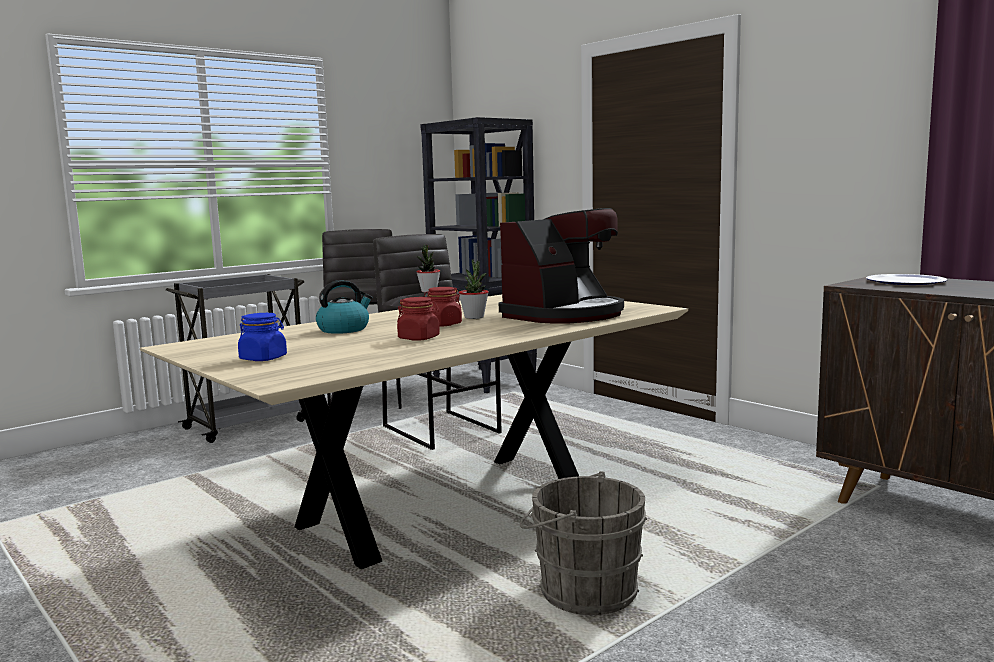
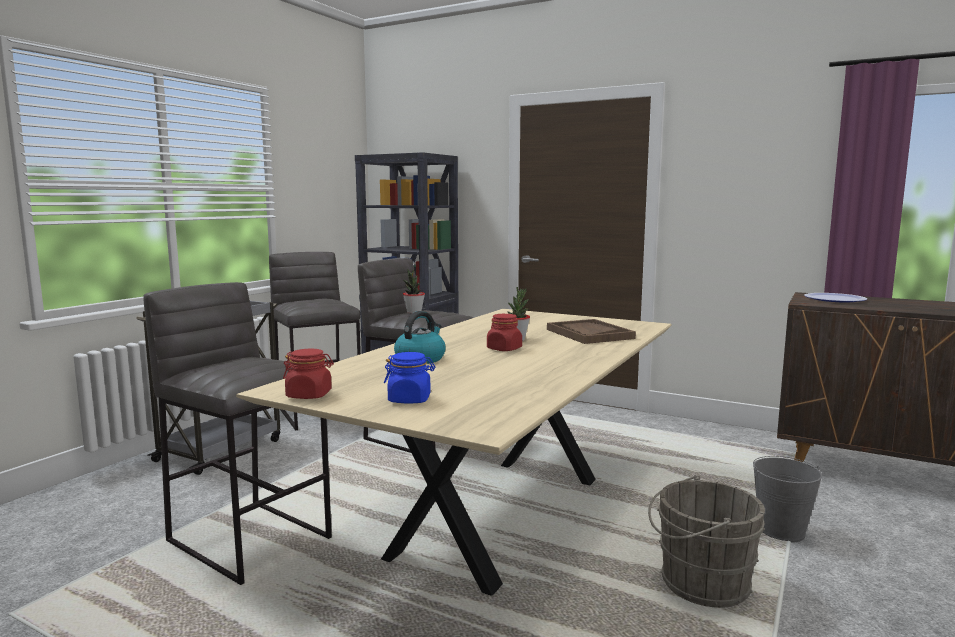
camera: 20 degrees left, 0 degrees up
(203, 497) = (249, 539): none -> grey stool
(419, 338) = (515, 366): red jar -> red jar (309, 395)
(565, 315) = (589, 334): coffee machine -> brown tray
(743, 558) = (781, 531): none -> grey bucket

